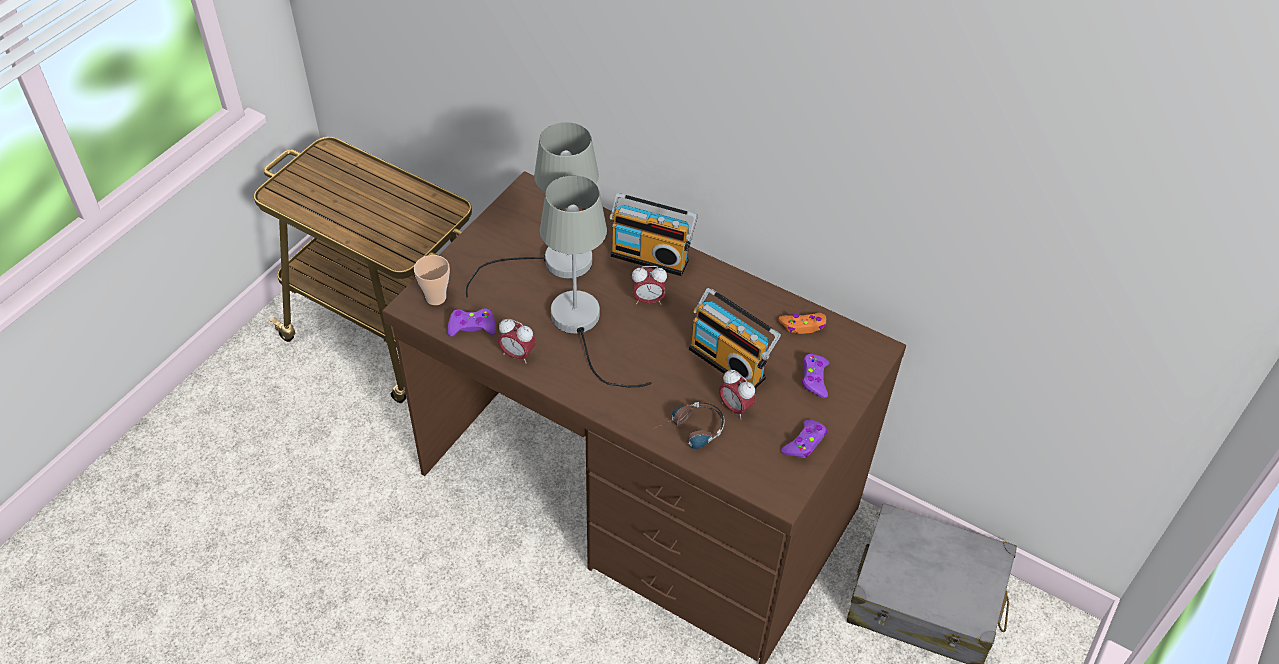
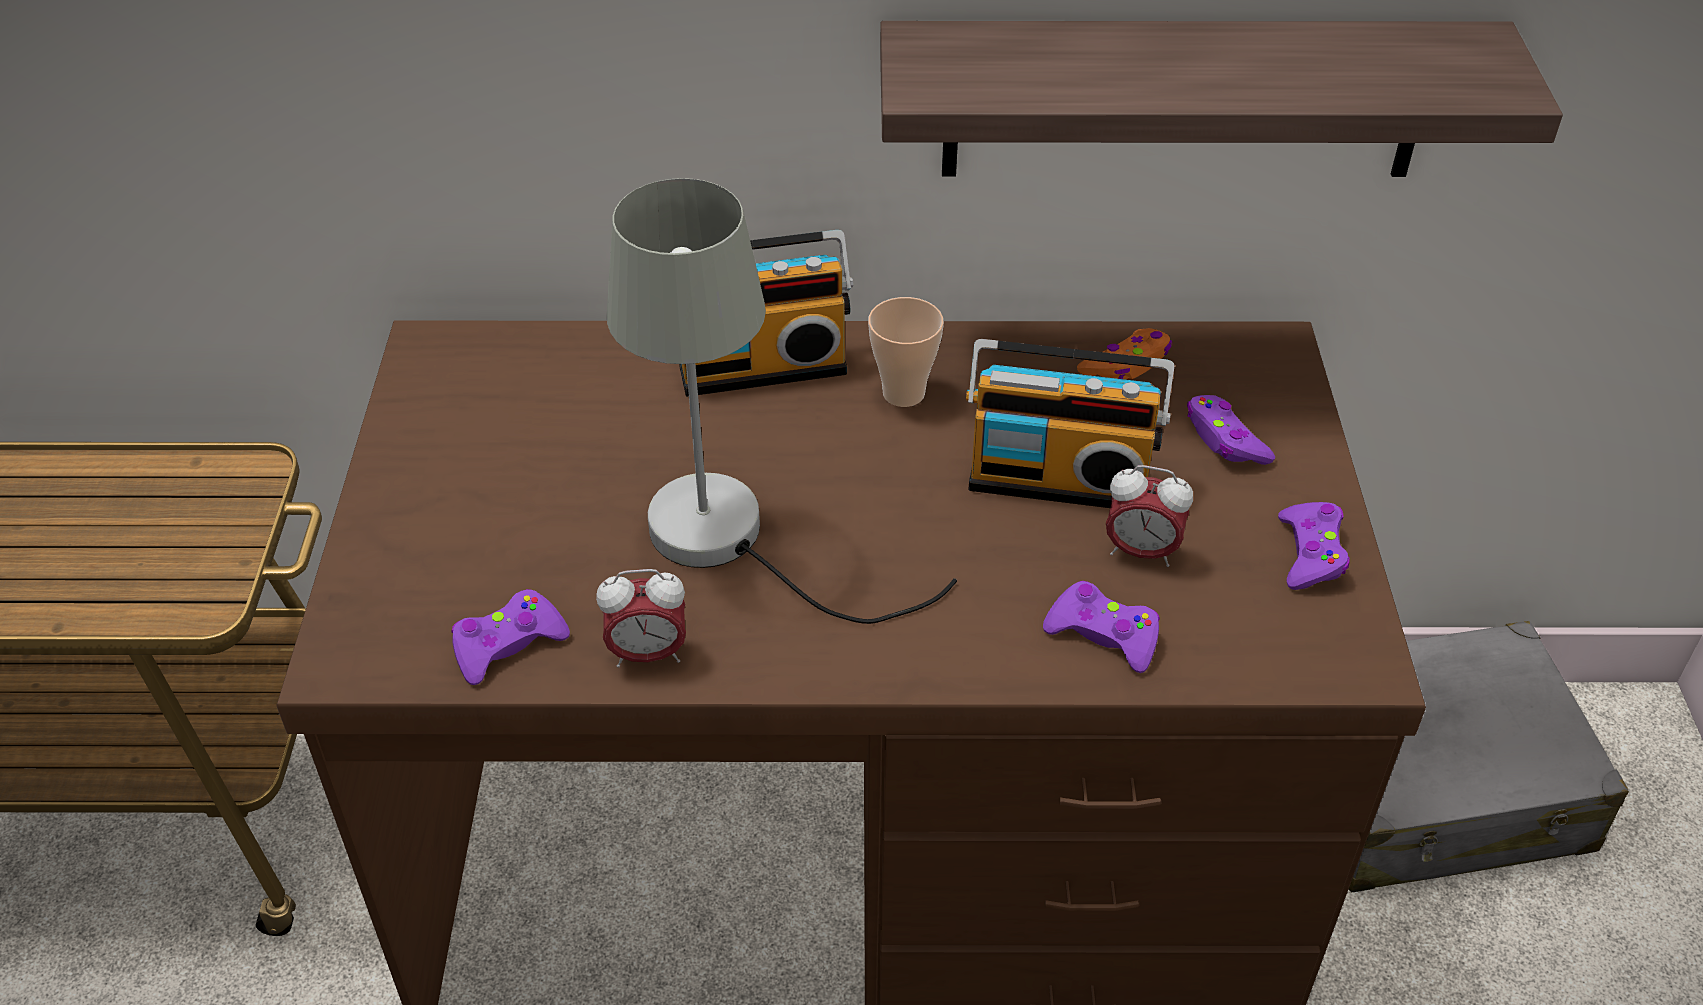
camera: 30 degrees left, 5 degrees down
(436, 298) = (384, 624): cup -> cup (903, 393)
(553, 264) = (584, 455): grey table lamp -> none
(648, 300) = (821, 440): alarm clock -> none
(690, 432) = (1103, 635): headphones -> purple game controller
(858, 220) = (1184, 99): none -> shelf

